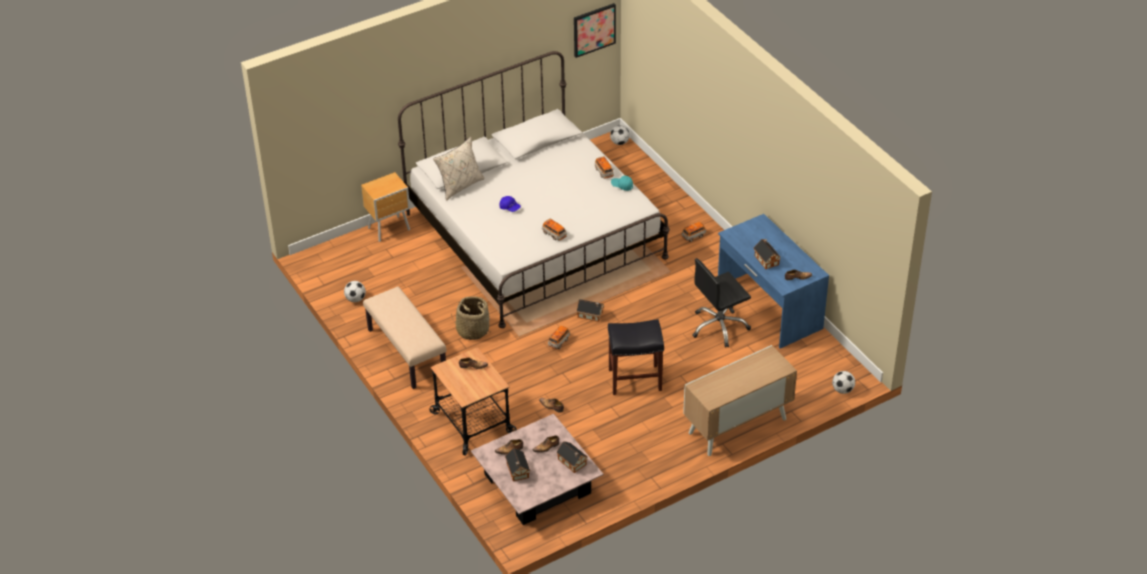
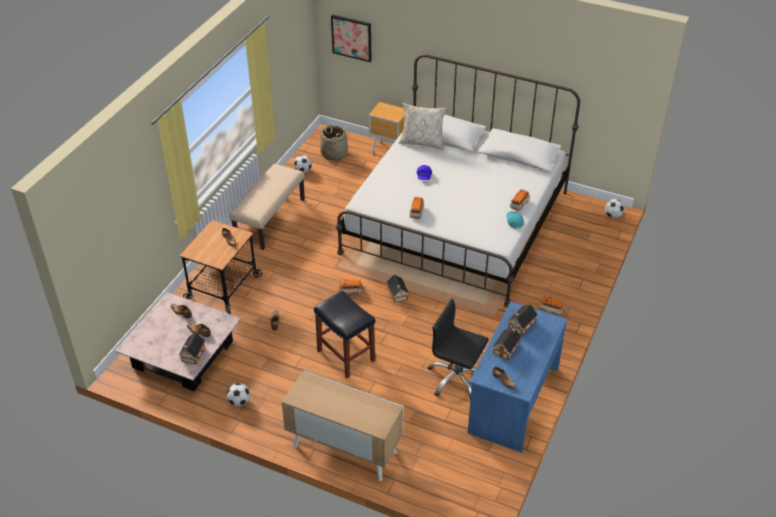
camera: 55 degrees right, 0 degrees up
(472, 330) = (322, 240): basket -> basket (334, 153)
(517, 471) = (160, 328): toy house -> toy house (520, 325)
(594, 29) = (622, 94): picture -> picture (352, 37)
(842, 390) = (454, 506): football -> football (239, 402)

